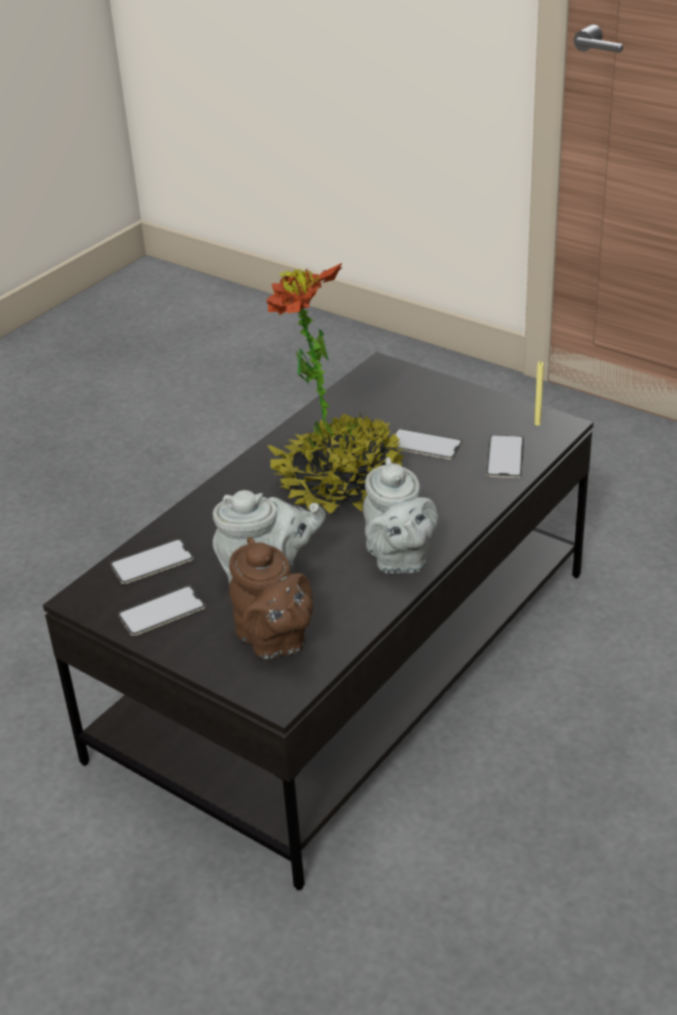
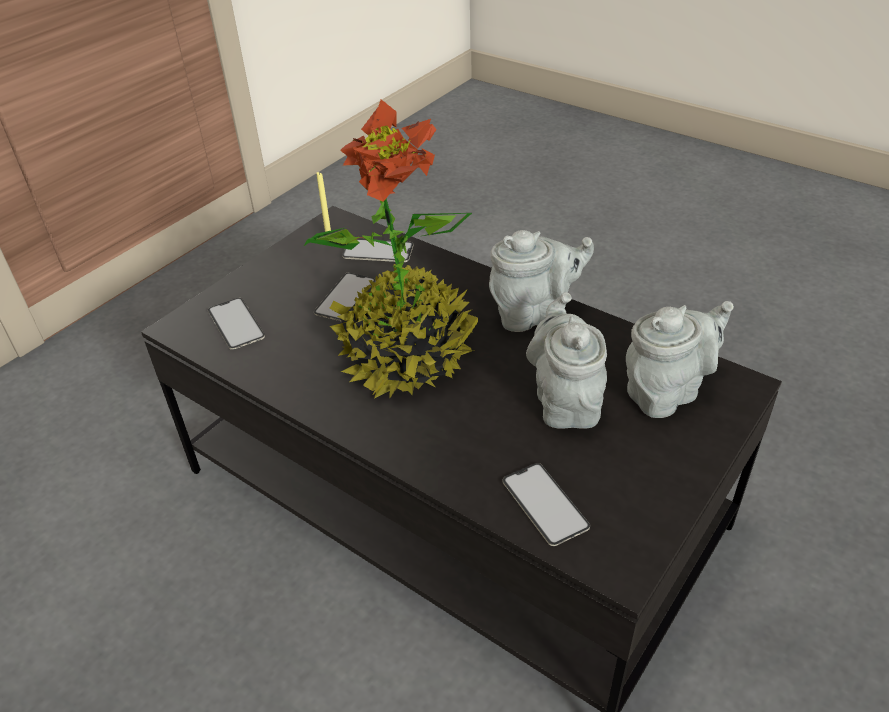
camera: 90 degrees left, 5 degrees up
(162, 611) = (634, 485): phone -> phone (236, 323)
(274, 641) = (667, 391): brown teapot -> grey teapot

